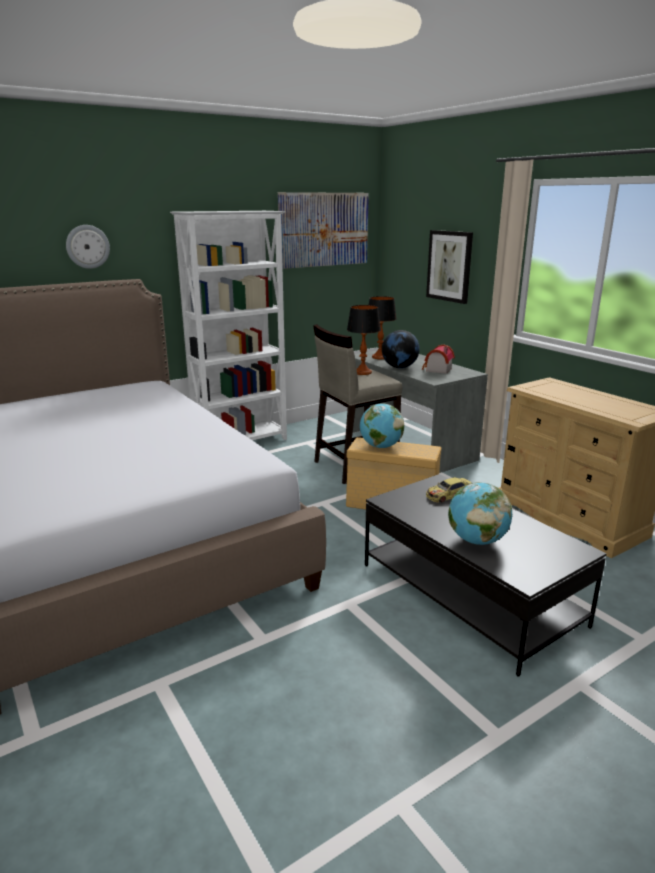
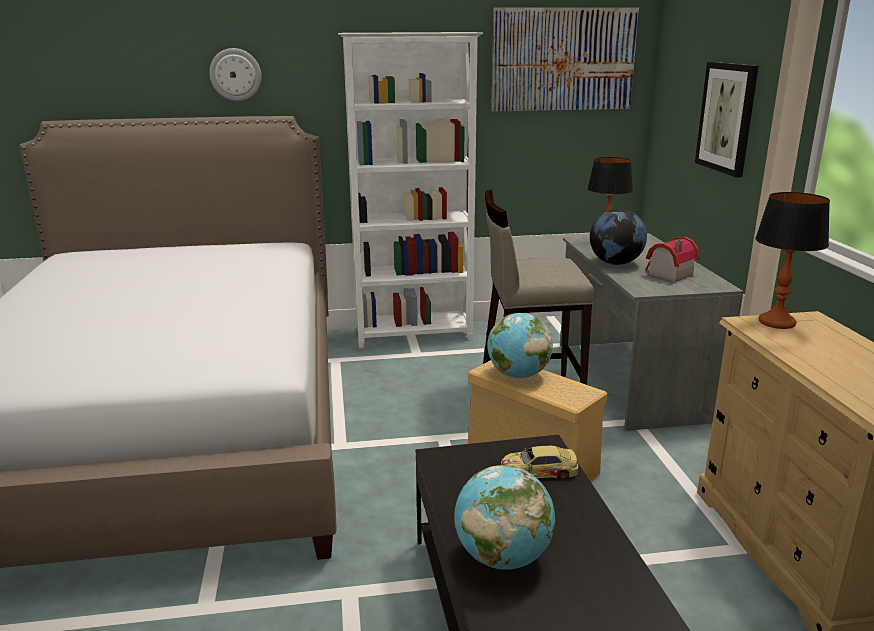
camera: 25 degrees right, 0 degrees up
(362, 372) = (549, 264): table lamp -> table lamp (776, 322)

